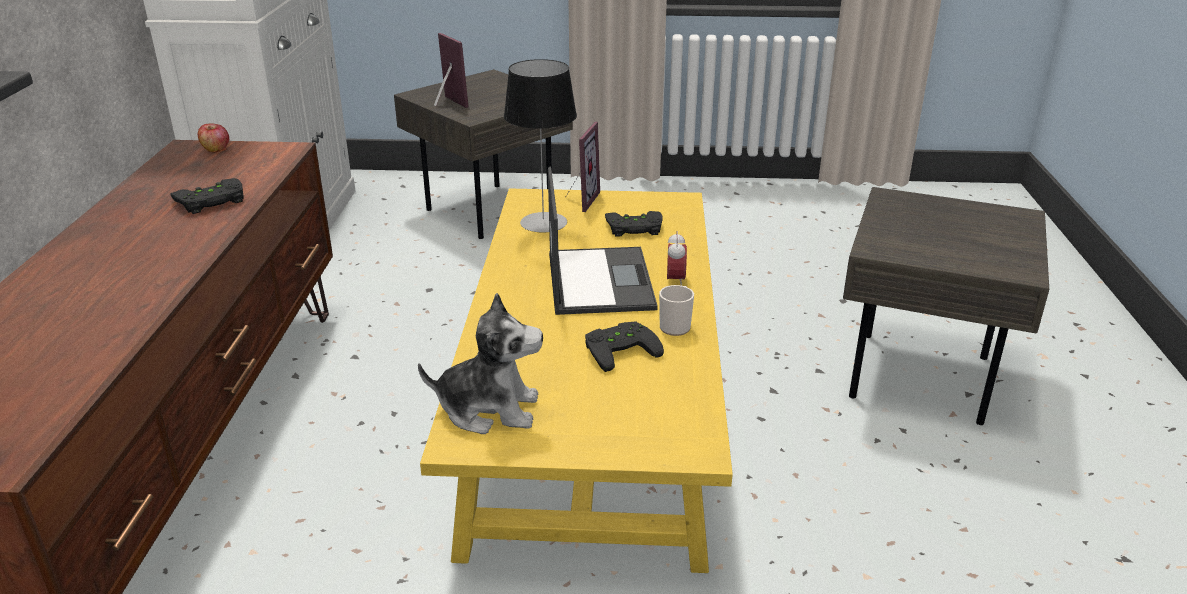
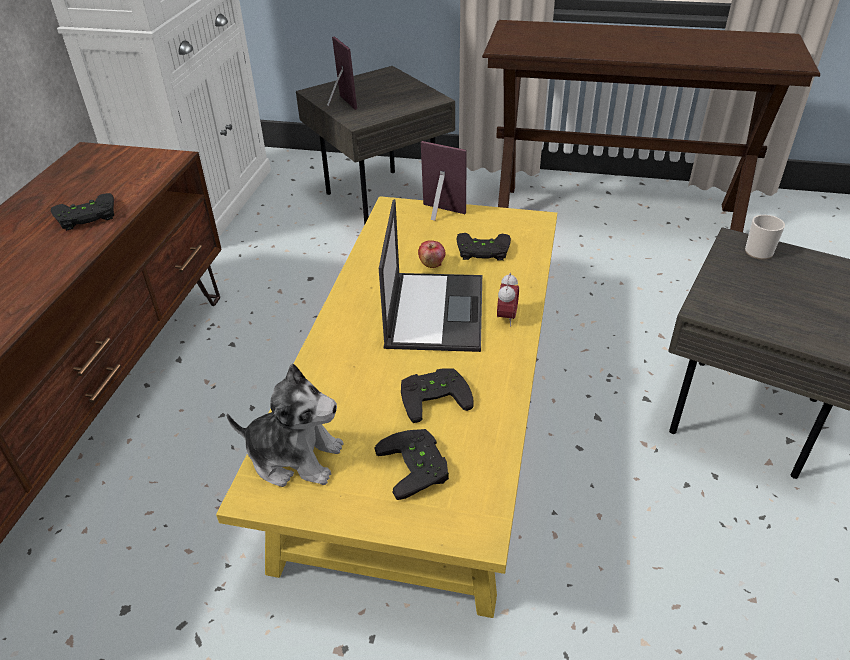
camera: 10 degrees right, 10 degrees up
(216, 149) = (111, 155): apple -> apple (432, 263)
(543, 222) = (400, 238): table lamp -> none
(579, 200) = (439, 214): picture frame -> picture frame turned 90 degrees counterclockwise
(621, 405) = (418, 466): none -> black game controller
(676, 326) = (494, 372): mug -> mug (760, 250)
(749, 212) = (615, 215): none -> brown console table

